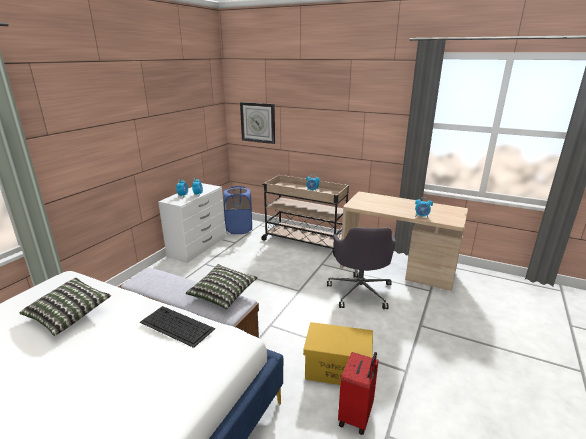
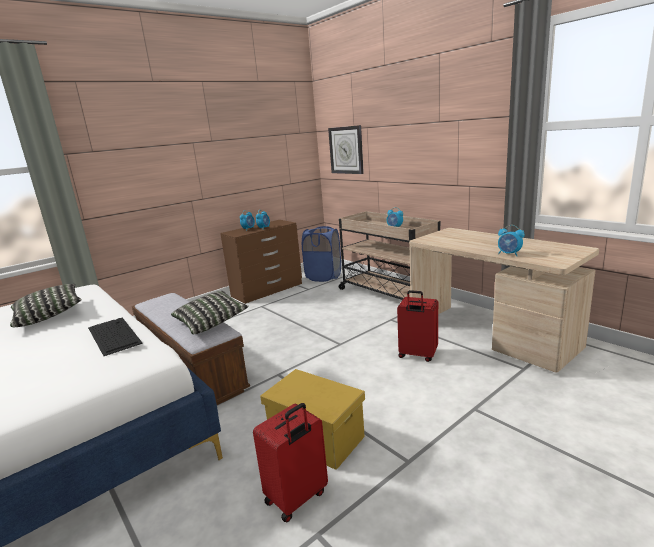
camera: 25 degrees right, 5 degrees down
(198, 247) = (268, 290): white dresser -> brown dresser
(360, 291) = (417, 355): grey office chair -> red suitcase

